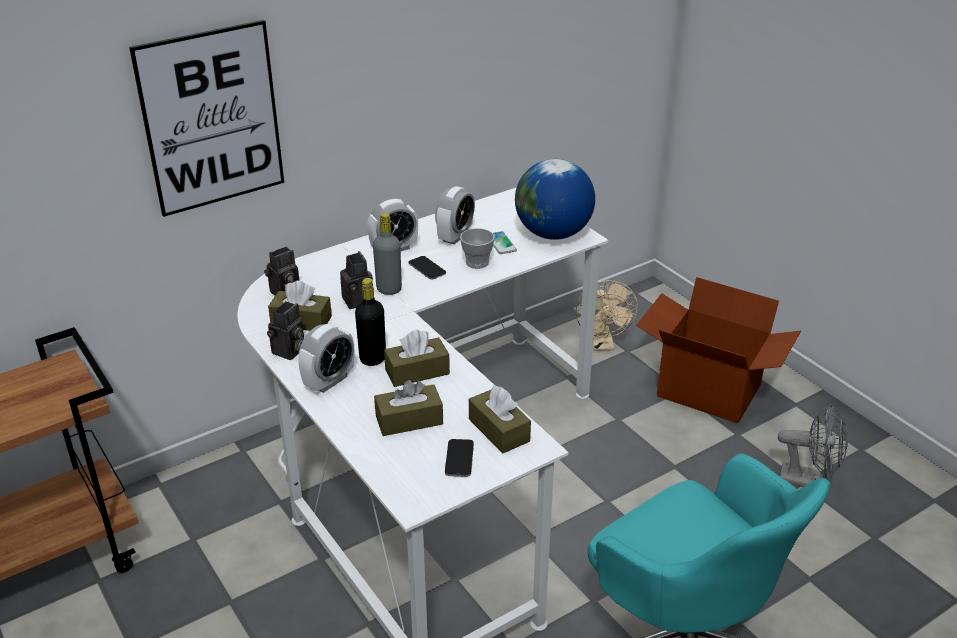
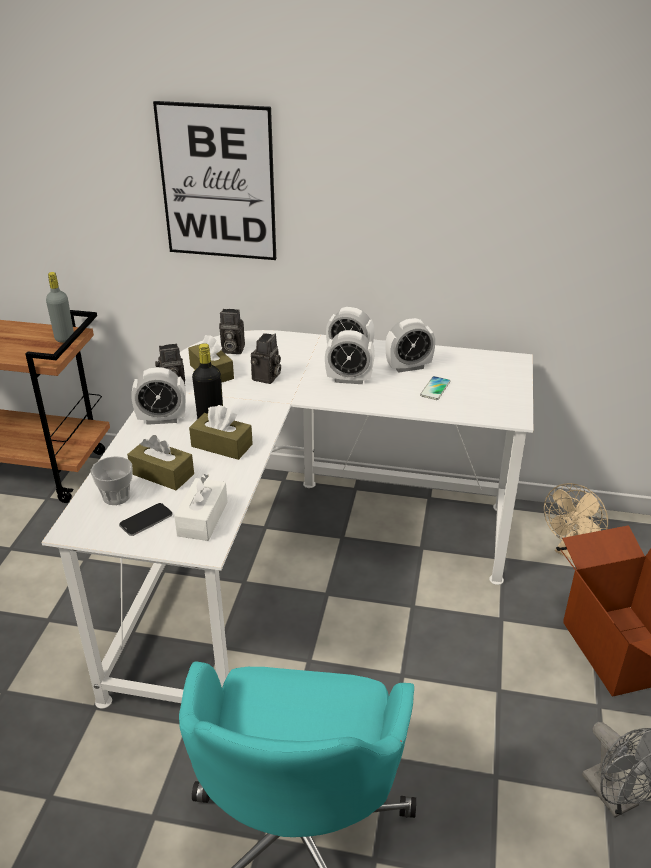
camera: 45 degrees right, 0 degrees up
(389, 289) = (299, 380): grey bottle -> grey bottle (64, 338)
(427, 268) = (349, 379): phone -> alarm clock
(477, 262) = (392, 393): cup -> cup (116, 496)
(499, 430) = (202, 519): brown tissue box -> white tissue box
(553, 234) = (490, 402): globe -> none

